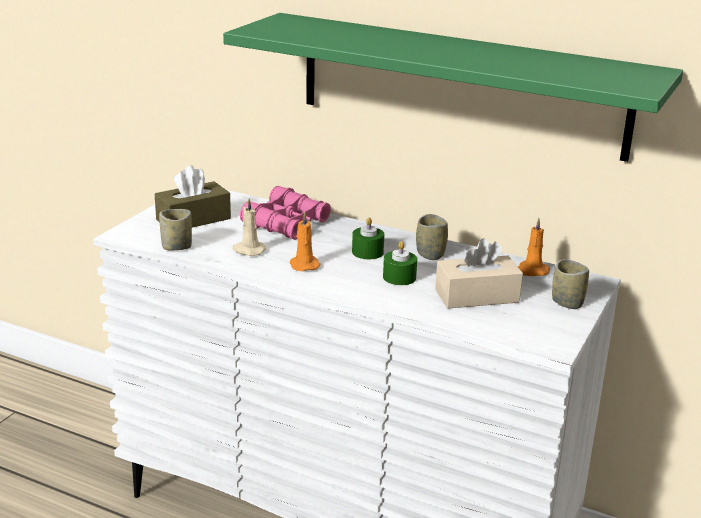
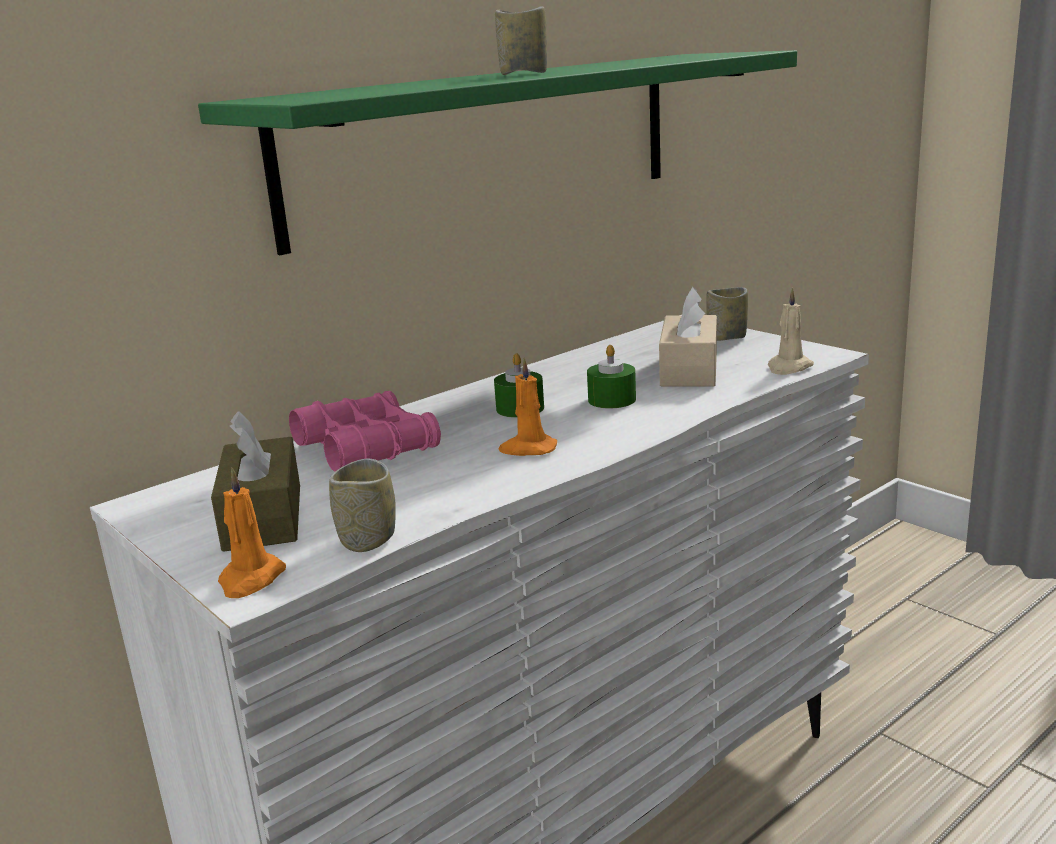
camera: 65 degrees left, 5 degrees down
(248, 250) = (440, 482): beige candle -> beige candle (788, 367)
(430, 254) = (556, 378): cup -> cup (523, 73)
(530, 271) = (639, 342): orange candle -> orange candle (250, 580)

